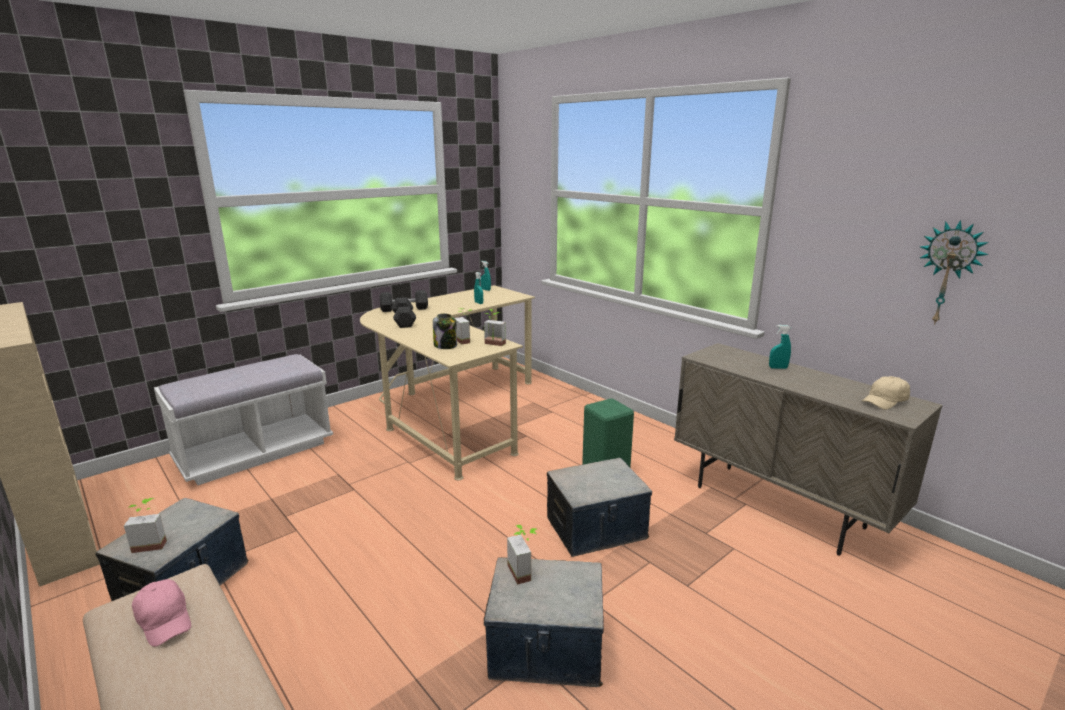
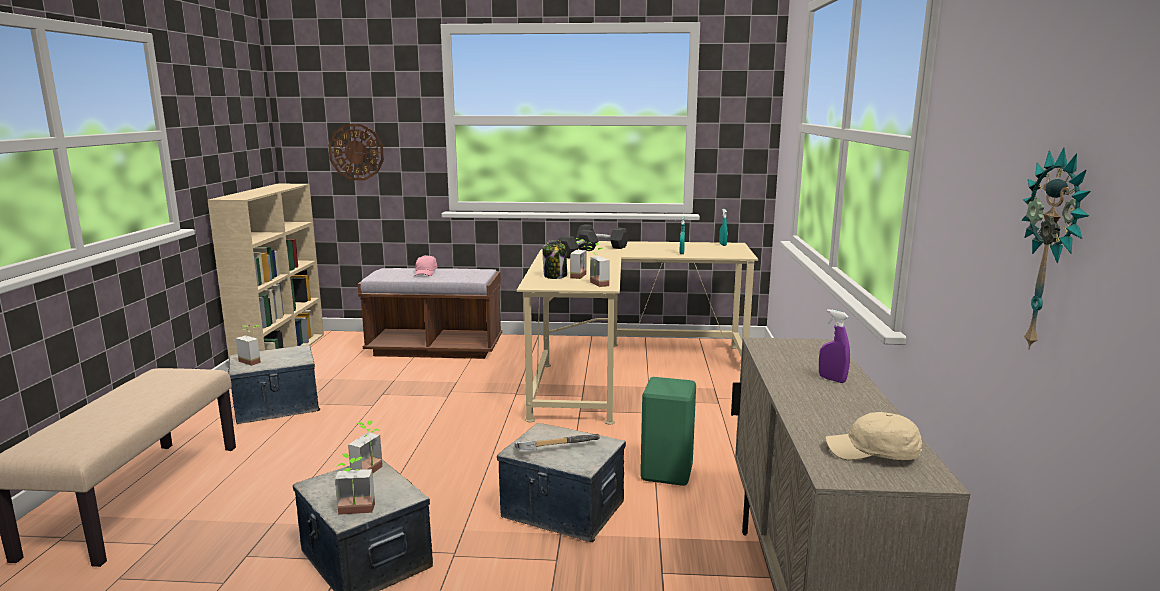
camera: 45 degrees right, 5 degrees down
(84, 251) = (356, 152): none -> wall clock
(165, 620) = (155, 384): pink cap -> pink cap (425, 273)
(255, 452) = (435, 348): white bench -> brown bench
(582, 605) = (355, 513): none -> potted plant
(596, 484) = (554, 449): none -> hammer
(778, 368) = (832, 379): turquoise spray bottle -> purple spray bottle

